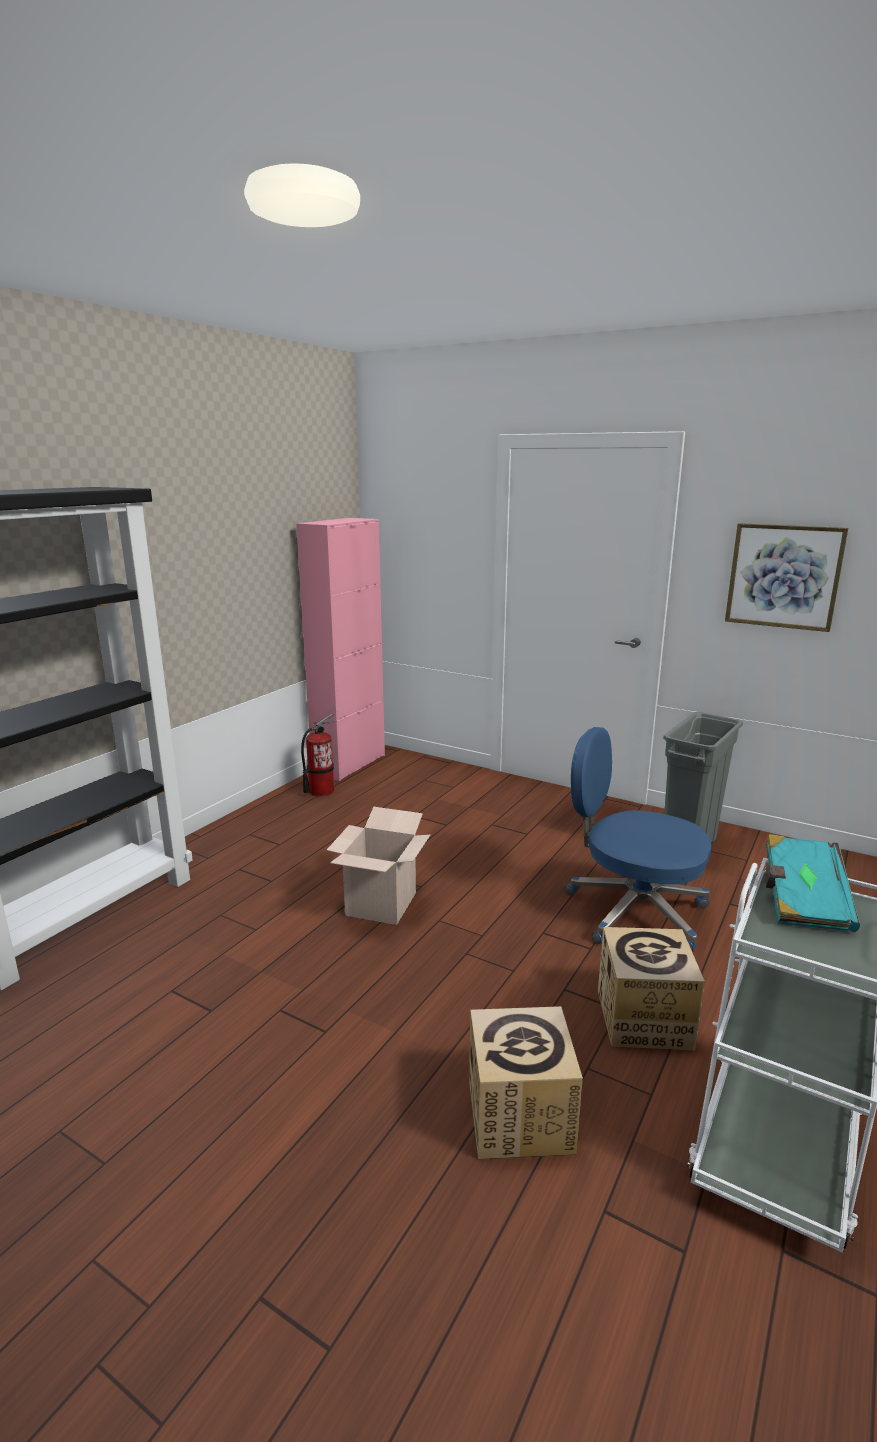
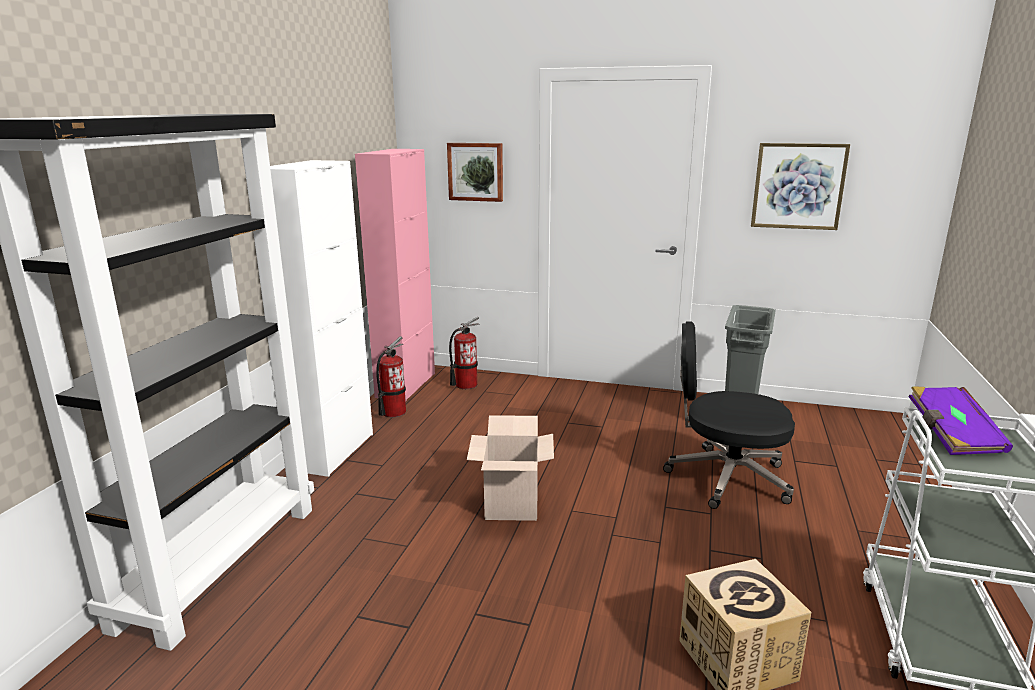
camera: 15 degrees left, 0 degrees up
(242, 824) = (334, 451): none -> white cabinet
(409, 771) = (466, 385): none -> fire extinguisher
(433, 544) = (476, 171): none -> picture
(633, 911) = (725, 478): blue office chair -> black office chair
(643, 1019) = (785, 562): cardboard box -> none
(802, 901) = (952, 436): turquoise book -> purple book

